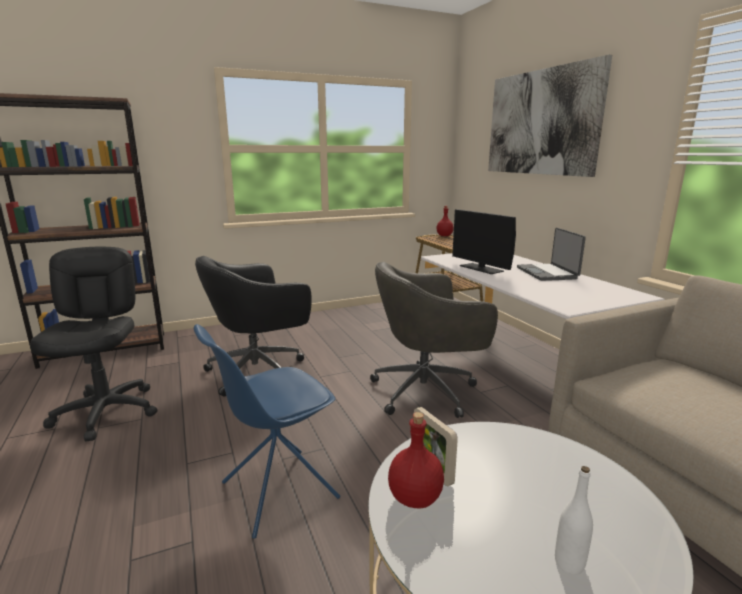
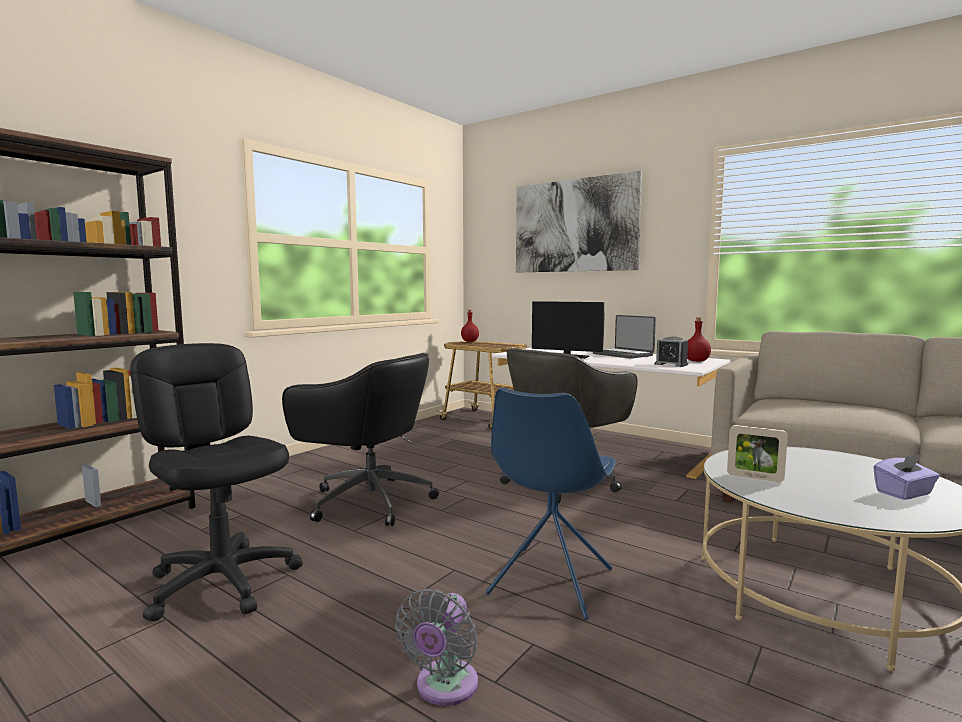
camera: 30 degrees left, 10 degrees down
(100, 548) = (444, 688): none -> grey fan
(259, 371) = (367, 501): black office chair -> black office chair turned 90 degrees counterclockwise
(415, 497) = (776, 491): red bottle -> red bottle (696, 361)
(563, 297) = (671, 364): none -> alarm clock
(569, 563) = (904, 493): white bottle -> purple tissue box

